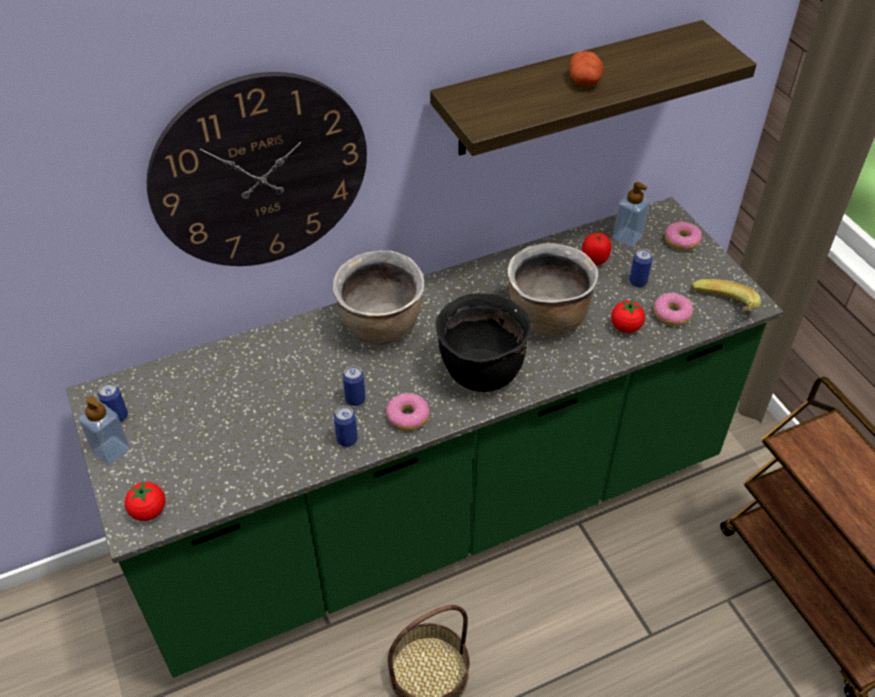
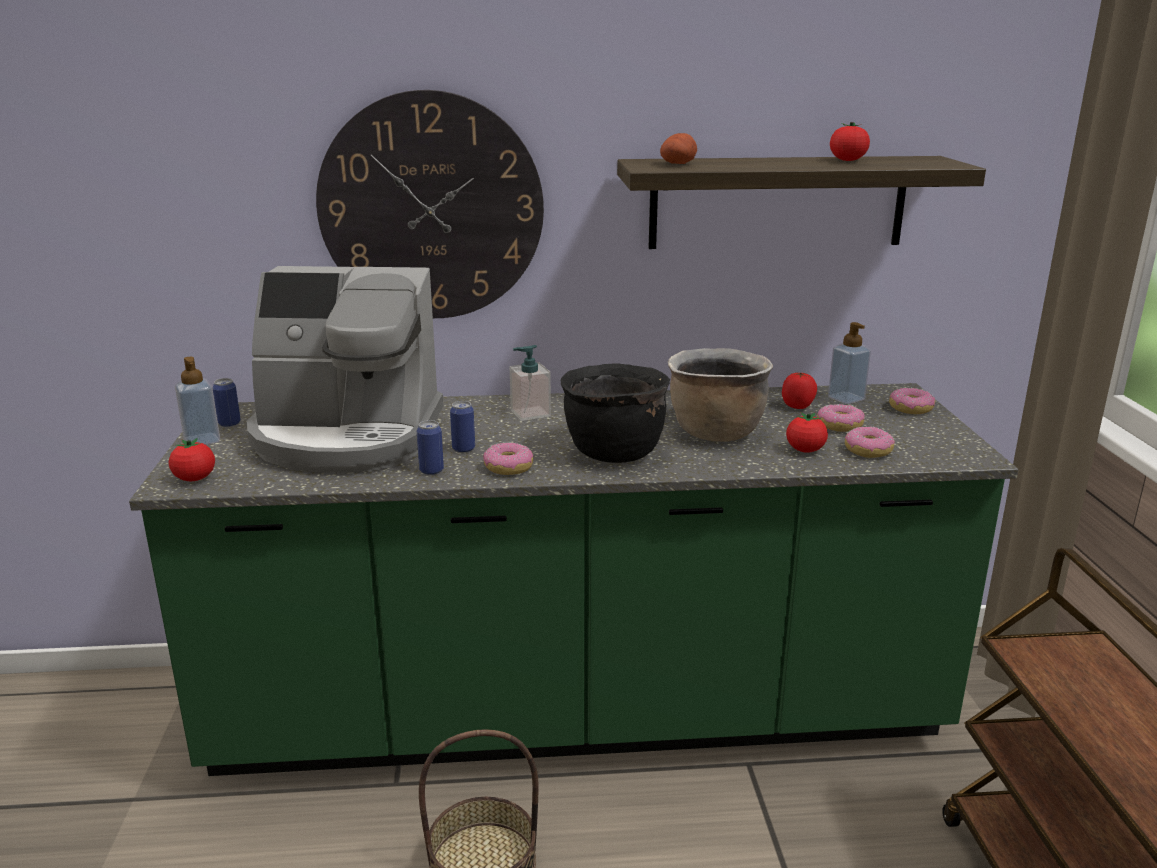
camera: 20 degrees right, 25 degrees down
(242, 408) = (347, 437): none -> coffee machine
(381, 327) = (530, 413): brown cooking pot -> soap dispenser
(585, 81) = (780, 163): potato -> potato (678, 164)
(636, 58) = (847, 160): none -> tomato
(638, 282) = (840, 425): can -> donut
(722, 310) = (935, 456): banana -> none

